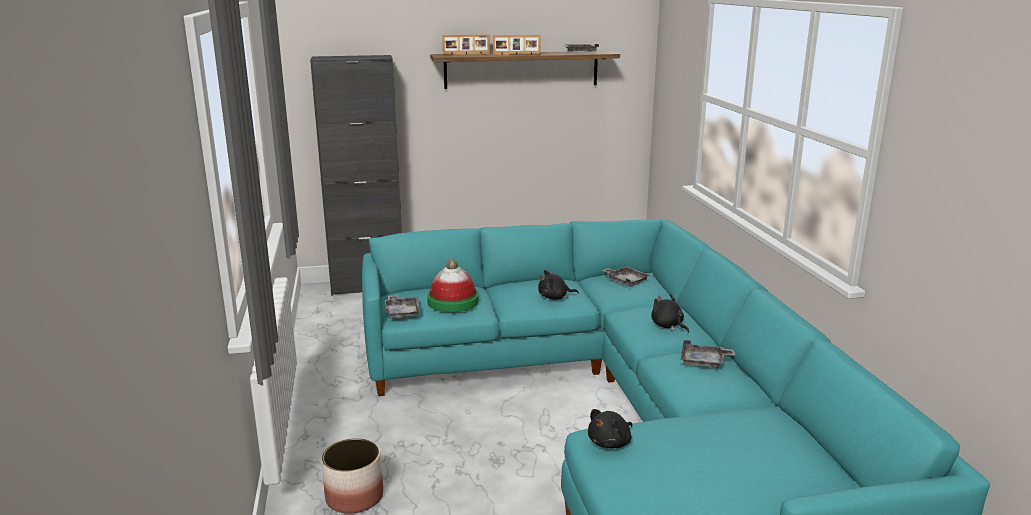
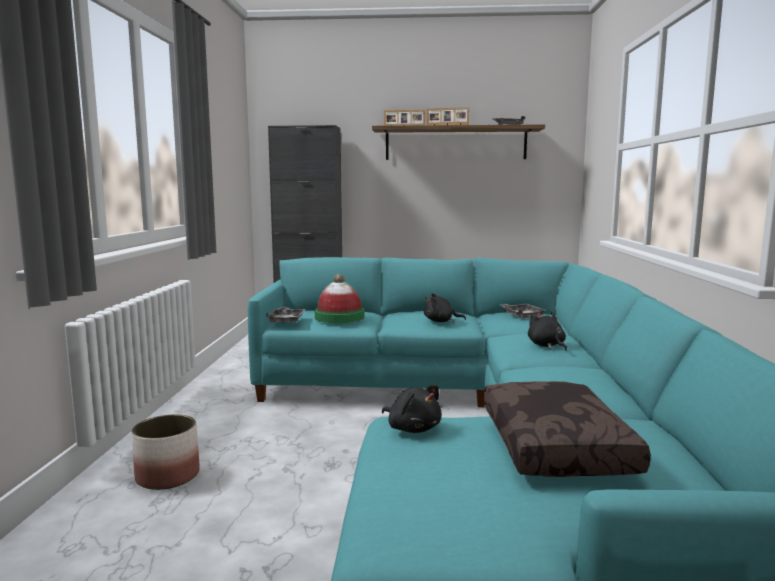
camera: 15 degrees right, 10 degrees down
(611, 443) = (412, 428): black plush toy -> black plush toy turned 105 degrees counterclockwise
(704, 362) = (572, 373): grey tray -> none
(729, 448) = (558, 446): none -> brown pillow

